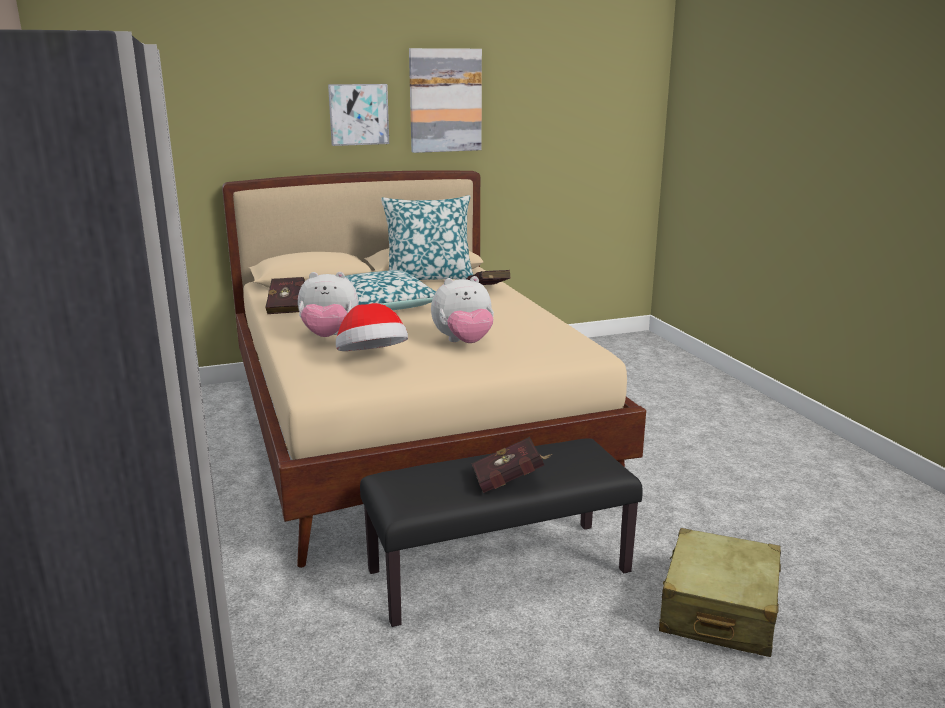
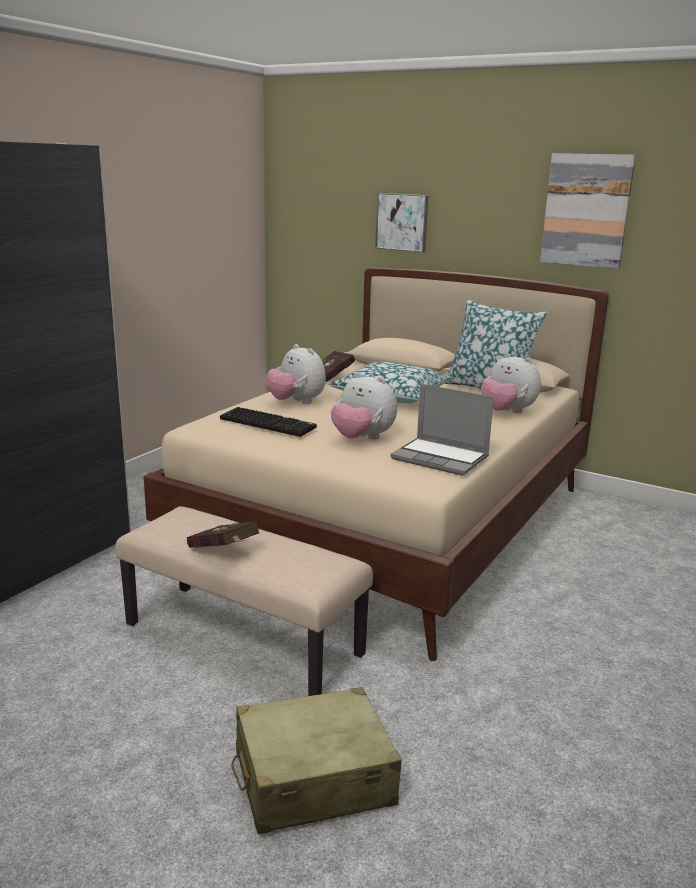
camera: 50 degrees right, 0 degrees up
(358, 114) = (494, 218): picture -> picture (402, 222)
(372, 358) = (269, 423): hat -> keyboard
(488, 290) = (507, 412): red book -> plush toy
(499, 570) = (244, 639): black bench -> beige bench
(549, 334) = (441, 458): none -> laptop

